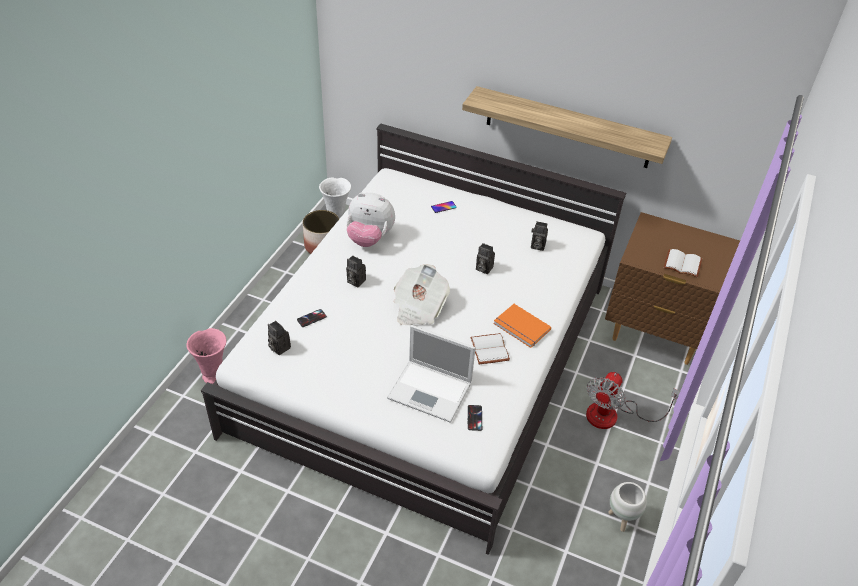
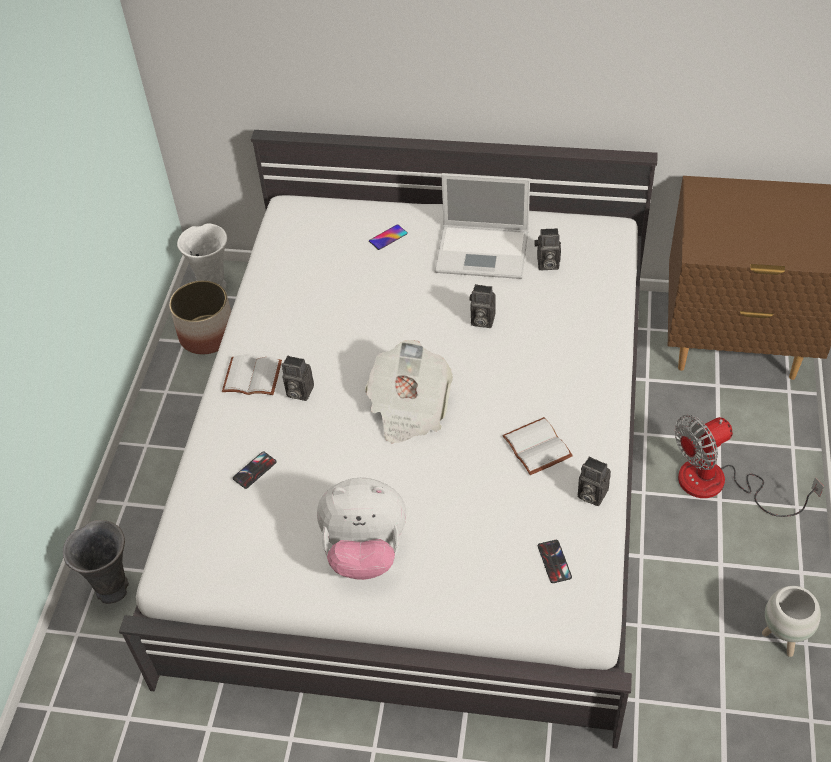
camera: 10 degrees left, 5 degrees up
(214, 375) = (114, 588): pink vase -> grey vase
(278, 347) = (221, 532): camera -> camera (590, 494)
(369, 238) = (295, 317): plush toy -> plush toy (365, 551)
(431, 391) = (476, 537): laptop -> laptop (484, 251)
(521, 328) = (570, 400): orange book -> none
(568, 128) = (553, 76): shelf -> none
(613, 415) = (719, 485): fan -> fan turned 45 degrees clockwise
(681, 264) = (769, 243): white book -> white book (251, 378)

